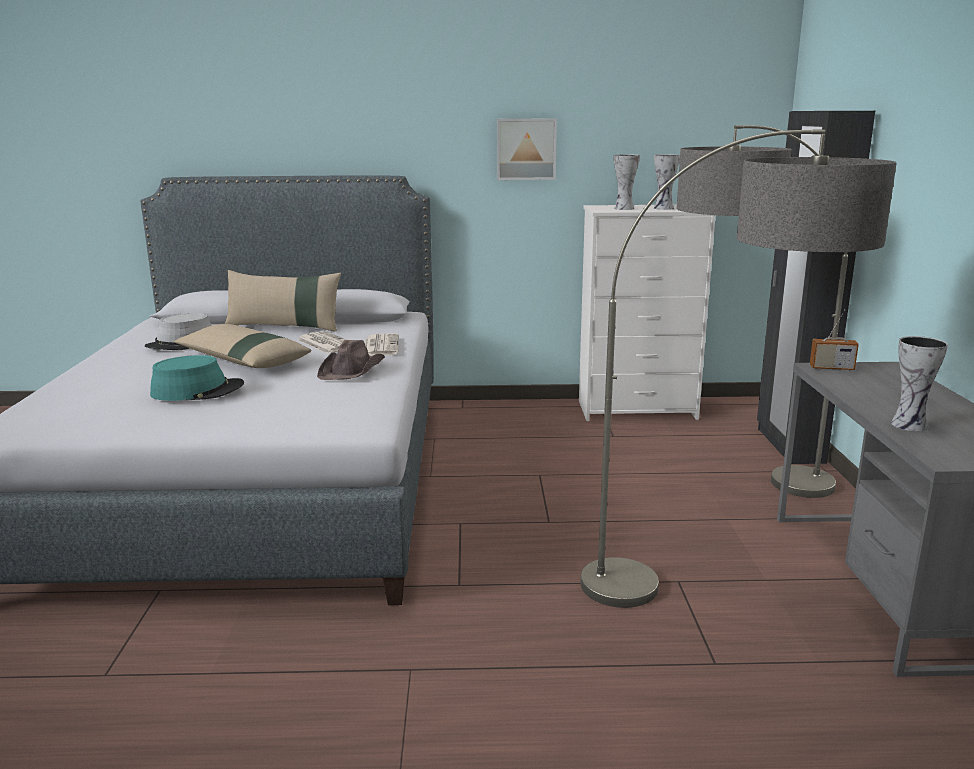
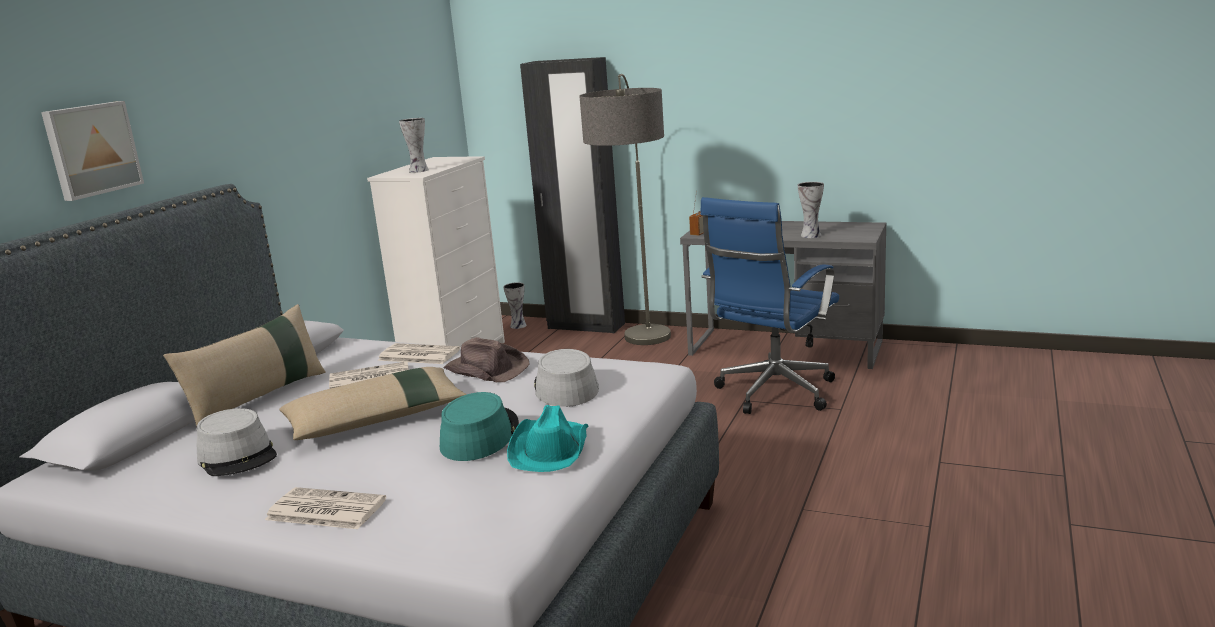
camera: 65 degrees left, 0 degrees up
(87, 377) = (324, 510): none -> newspaper
(172, 417) = (550, 449): none -> turquoise hat
(311, 400) = (565, 387): none -> grey hat
(526, 149) = (312, 130): picture -> picture (91, 149)
(664, 208) = (441, 163): vase -> vase (519, 325)
(715, 598) = (772, 394): floor lamp -> blue office chair

